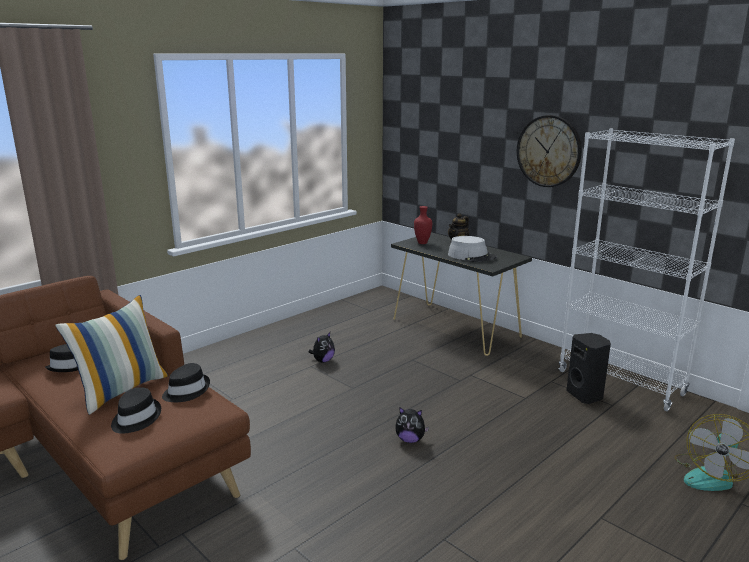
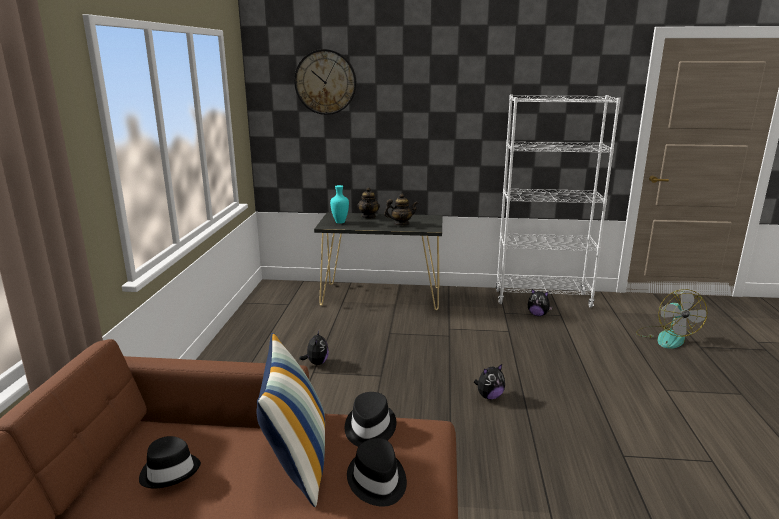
camera: 40 degrees left, 0 degrees up
(422, 243) = (340, 222): red vase -> turquoise vase
(472, 256) = (401, 224): grey hat -> teapot
(548, 151) = (450, 119): wall clock -> wall clock (325, 82)
(585, 395) = (538, 314): black speaker -> plush toy

